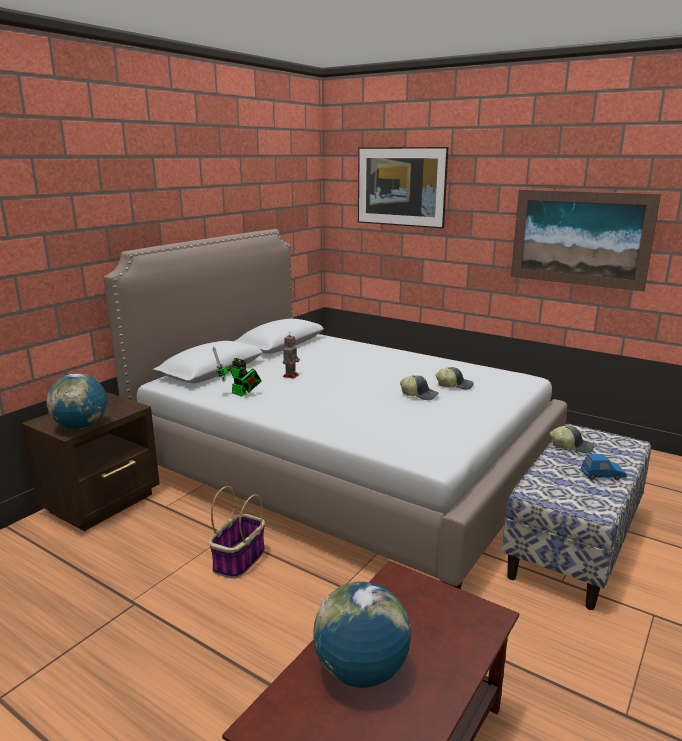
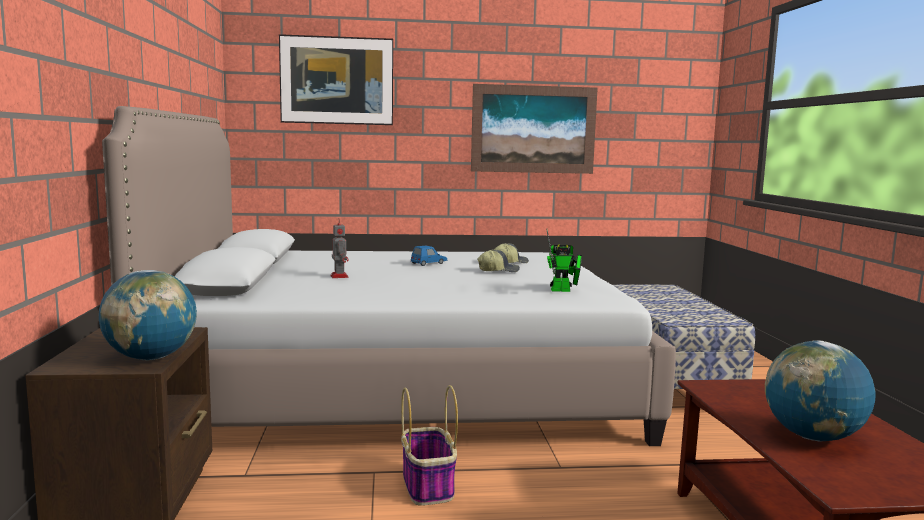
camera: 40 degrees left, 10 degrees down
(240, 394) = (322, 294): toy robot -> toy robot (563, 290)
(571, 446) = (638, 294): cap -> none
(602, 475) = (690, 304): blue toy car -> blue toy car (428, 263)

